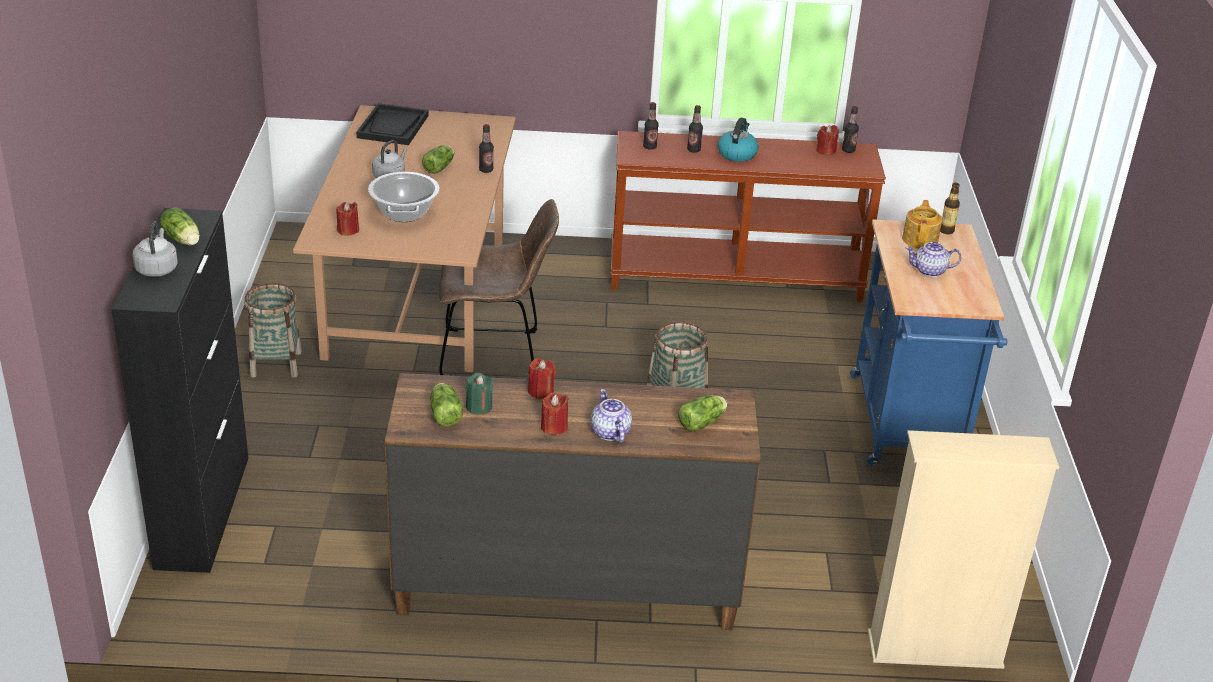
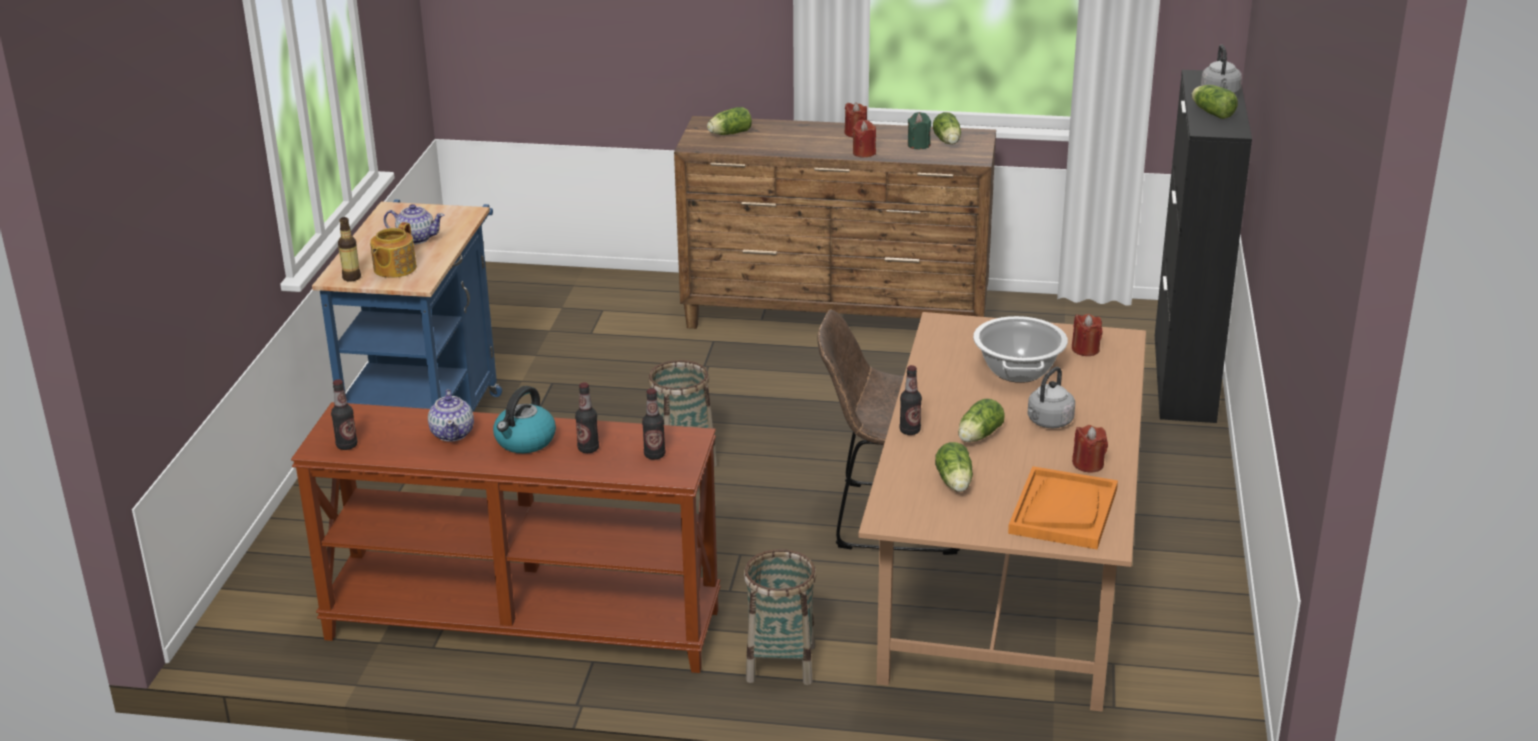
camera: 170 degrees left, 5 degrees down
(276, 364) = (1170, 516): basket -> basket (781, 663)
(393, 127) = (1063, 511): black tray -> orange tray
(457, 140) = (954, 483): none -> lettuce
(610, 432) = (809, 130): teapot -> teapot (453, 433)
(826, 151) = (383, 445): red candle -> red candle (1088, 464)
(935, 650) = (542, 275): beige bookcase -> none

